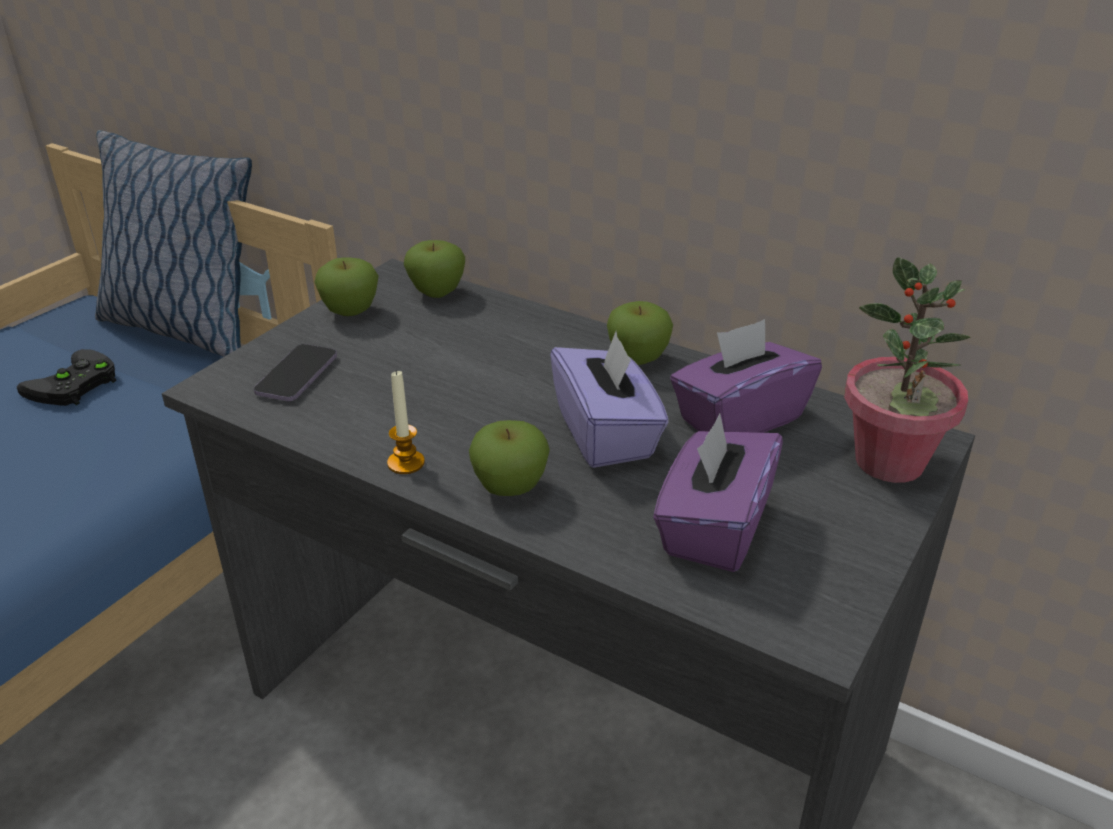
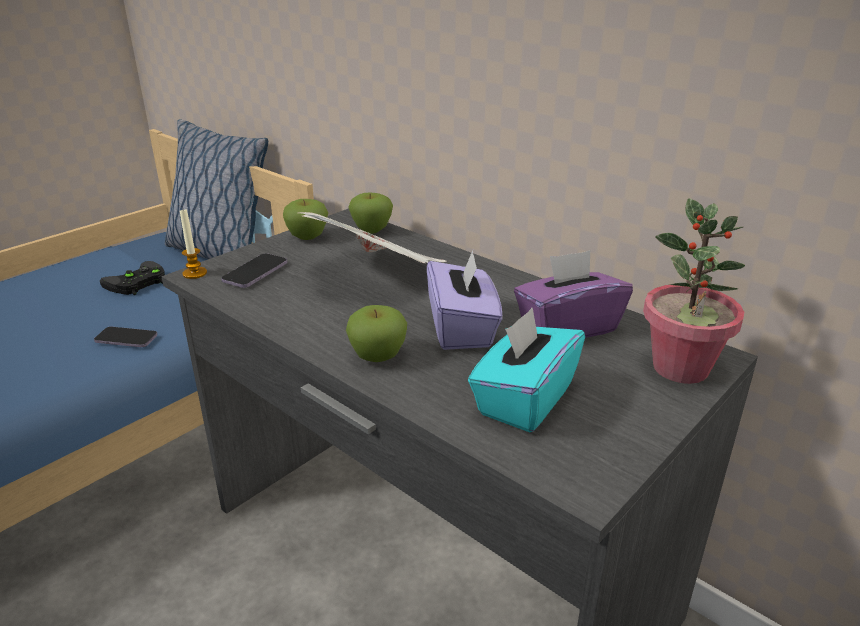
camera: 10 degrees right, 5 degrees down
(89, 476) = (126, 339): none -> phone
(406, 463) = (308, 334): candle -> candle (195, 273)
(469, 363) = (378, 275): none -> newspaper
(637, 359) = (502, 282): apple -> none
(713, 528) = (524, 400): purple tissue box -> turquoise tissue box

